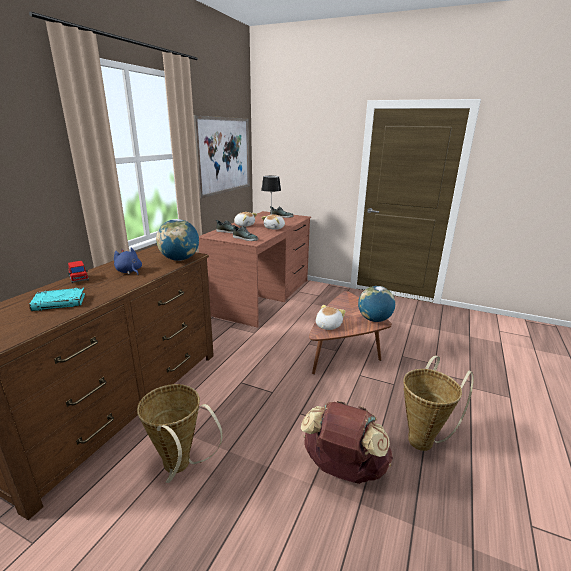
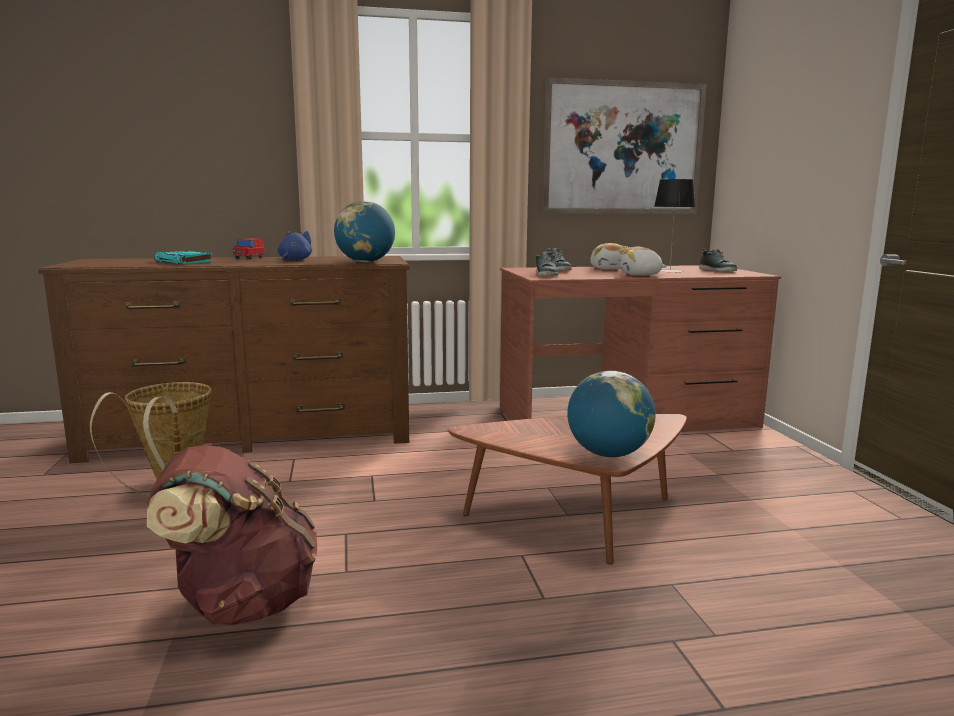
camera: 55 degrees right, 10 degrees down
(327, 325) = (511, 429): plush toy -> none
(423, 439) = (395, 673): basket -> none

